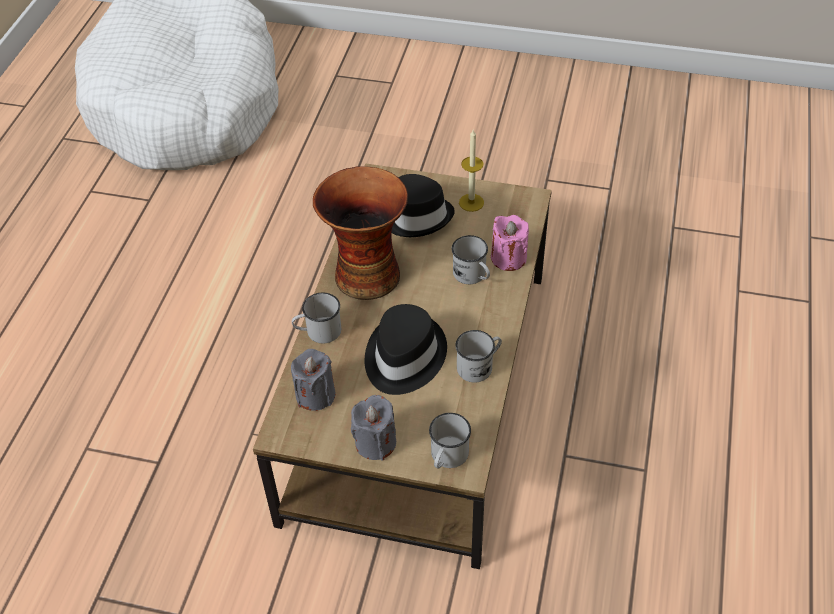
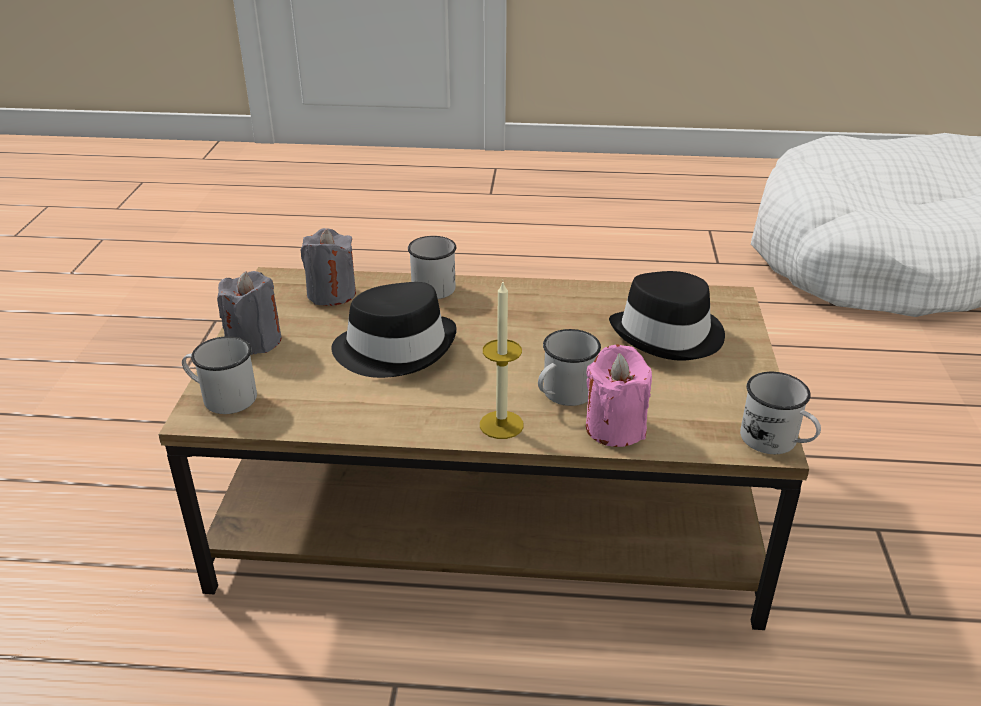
camera: 80 degrees right, 15 degrees down
(366, 274) = (538, 307): vase -> none
(471, 202) = (724, 382): candle -> candle (501, 425)
(479, 366) = (384, 413): white mug -> white mug (776, 442)

